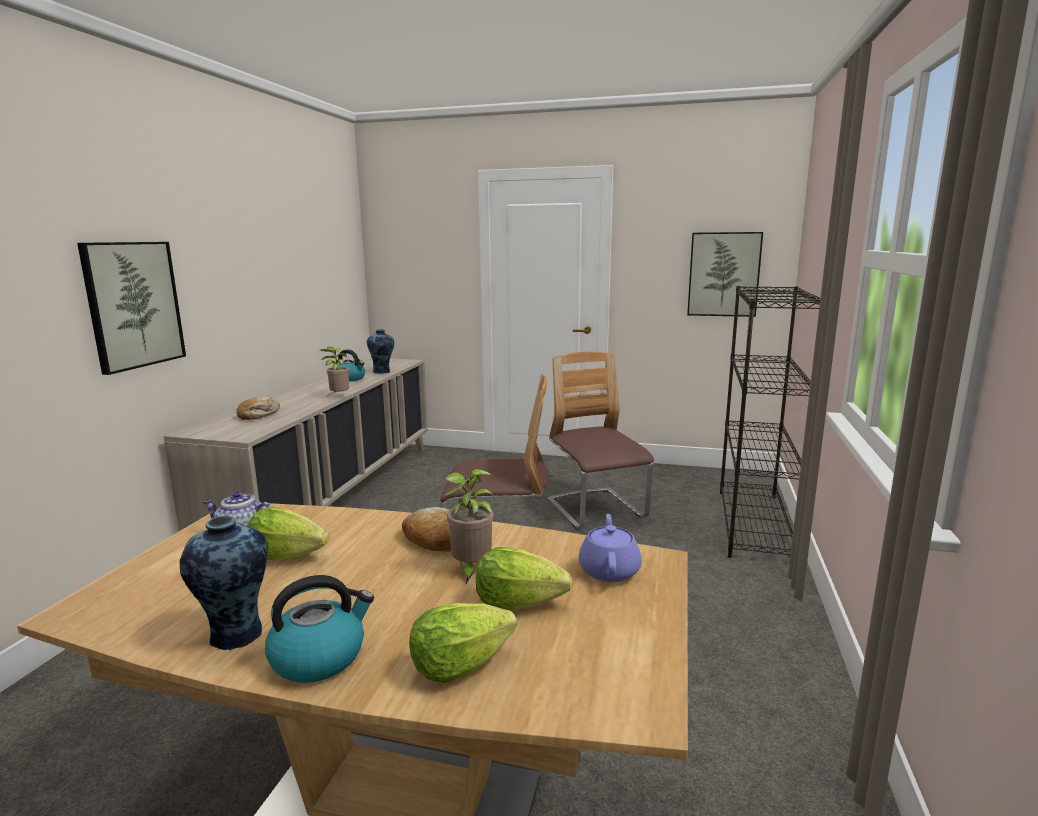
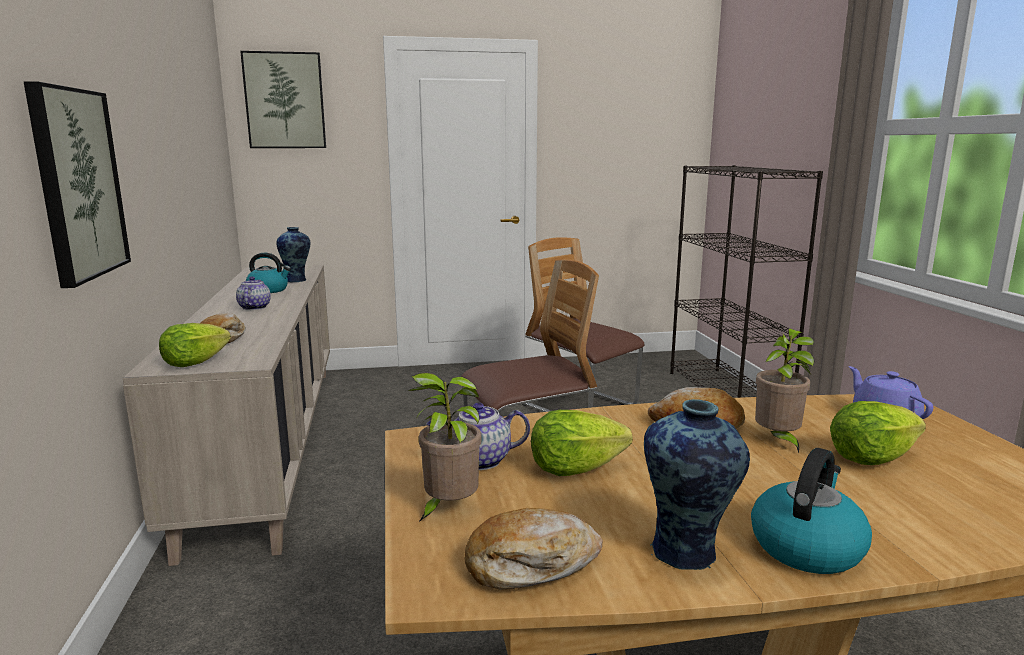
camera: 25 degrees left, 0 degrees up
(141, 614) = (531, 564): none -> bread
(318, 392) = (254, 307): none -> teapot
(338, 397) = (293, 309): potted plant -> potted plant (448, 509)
(459, 665) = (931, 517): lettuce -> lettuce (194, 363)
(723, 274) = (647, 157): picture -> picture (285, 101)

